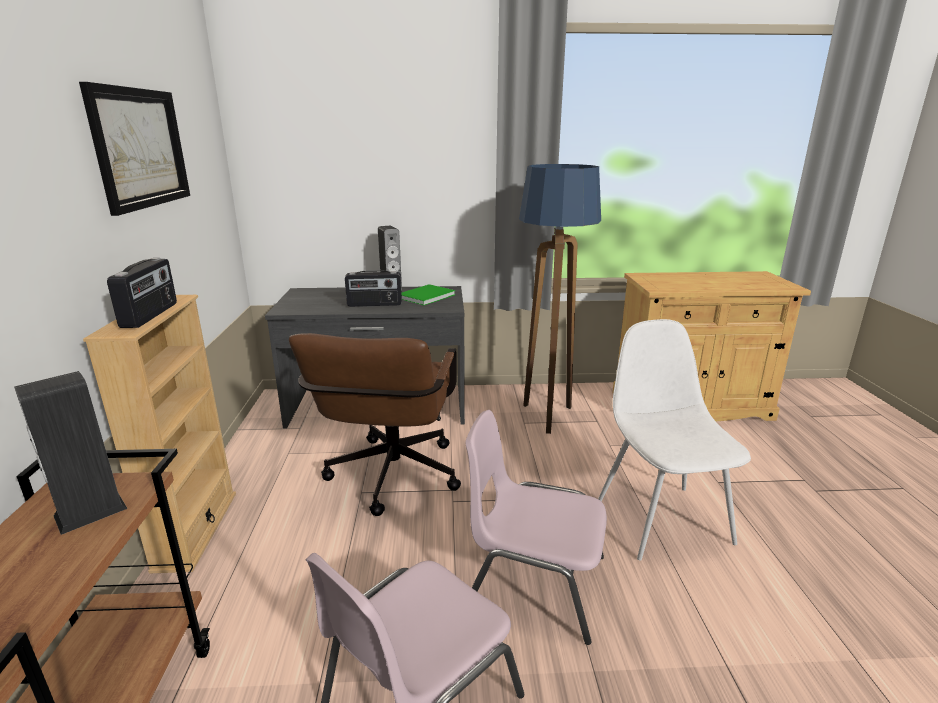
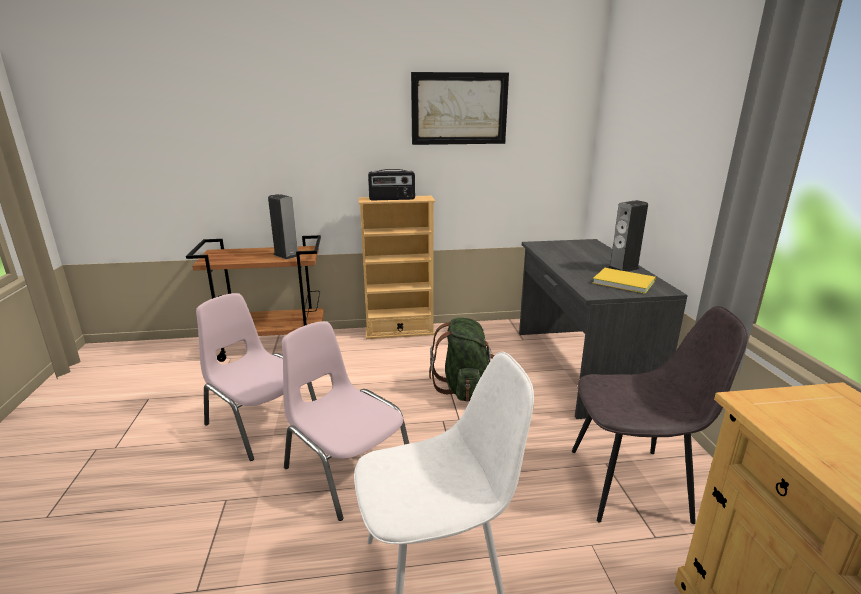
camera: 85 degrees right, 0 degrees up
(374, 304) = (576, 266): radio -> none
(390, 480) = (464, 388): brown office chair -> green backpack
(424, 296) = (622, 281): green book -> yellow book
(534, 581) = (347, 468): pink chair -> pink chair turned 60 degrees counterclockwise
(547, 418) = (631, 484): floor lamp -> grey chair

